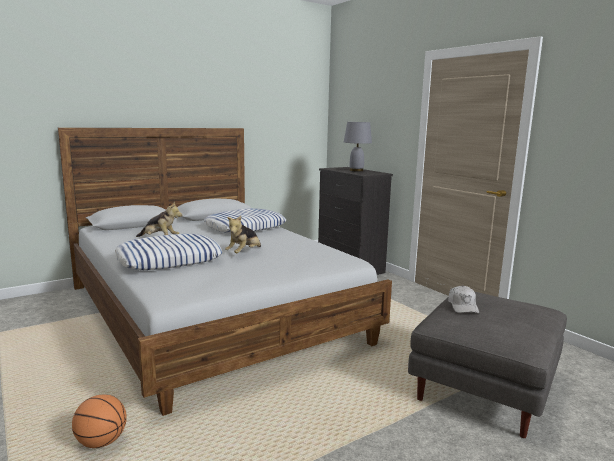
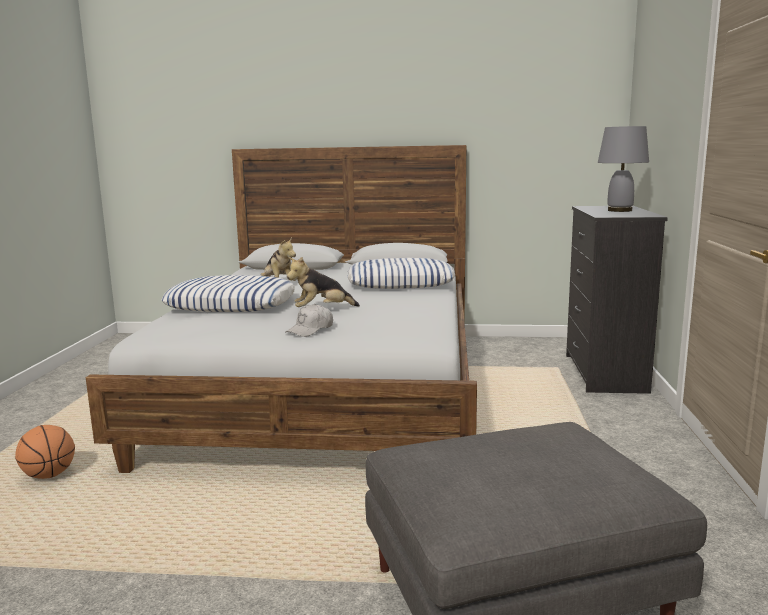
camera: 40 degrees right, 0 degrees up
(463, 306) = (493, 441): white cap -> white cap (310, 330)

